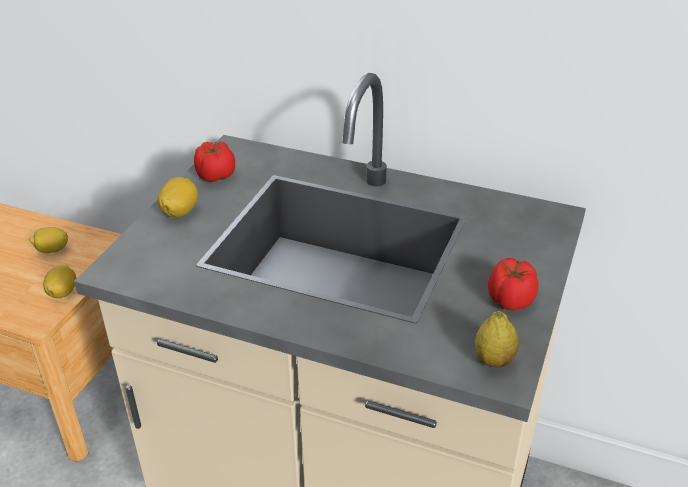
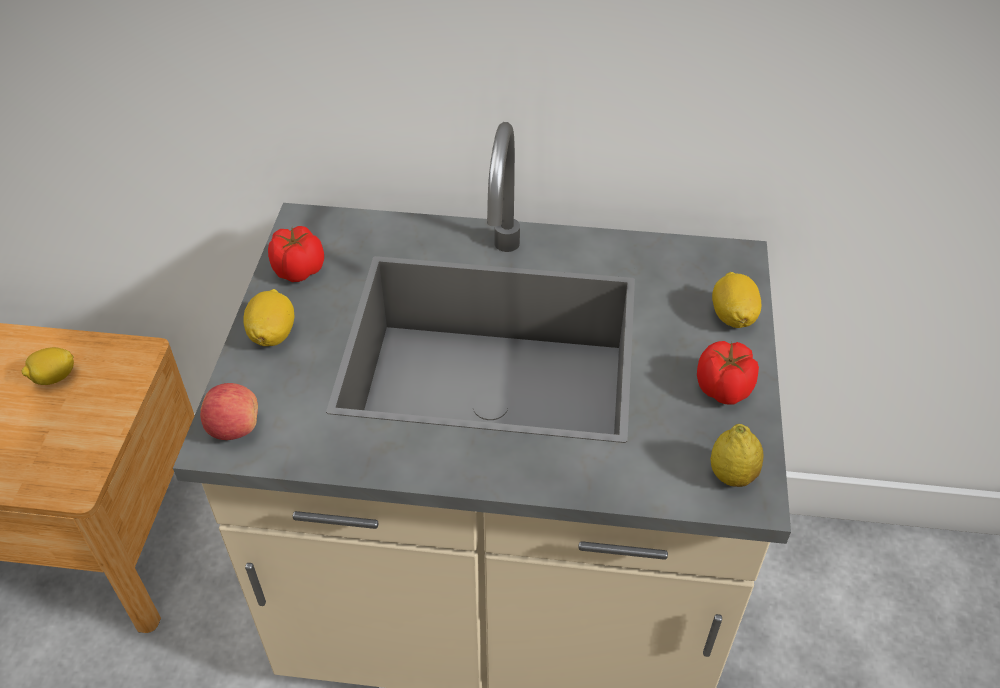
camera: 15 degrees left, 10 degrees up
(63, 292) = (93, 437): lemon -> lemon (732, 316)
(127, 264) = (234, 428): none -> apple

